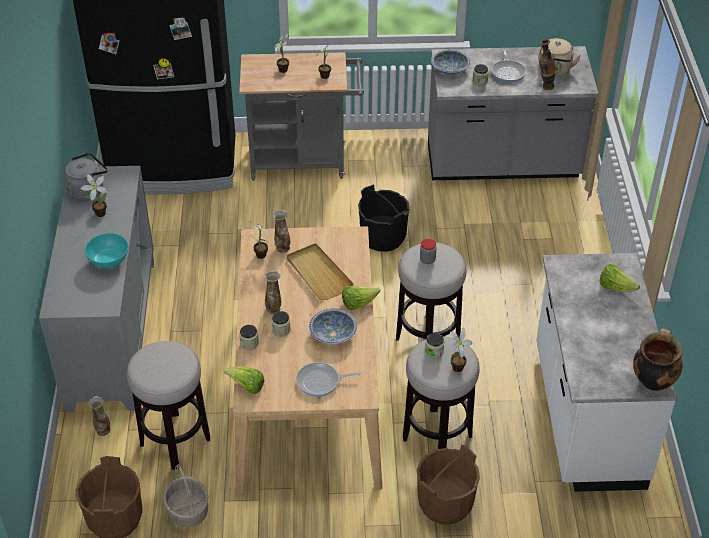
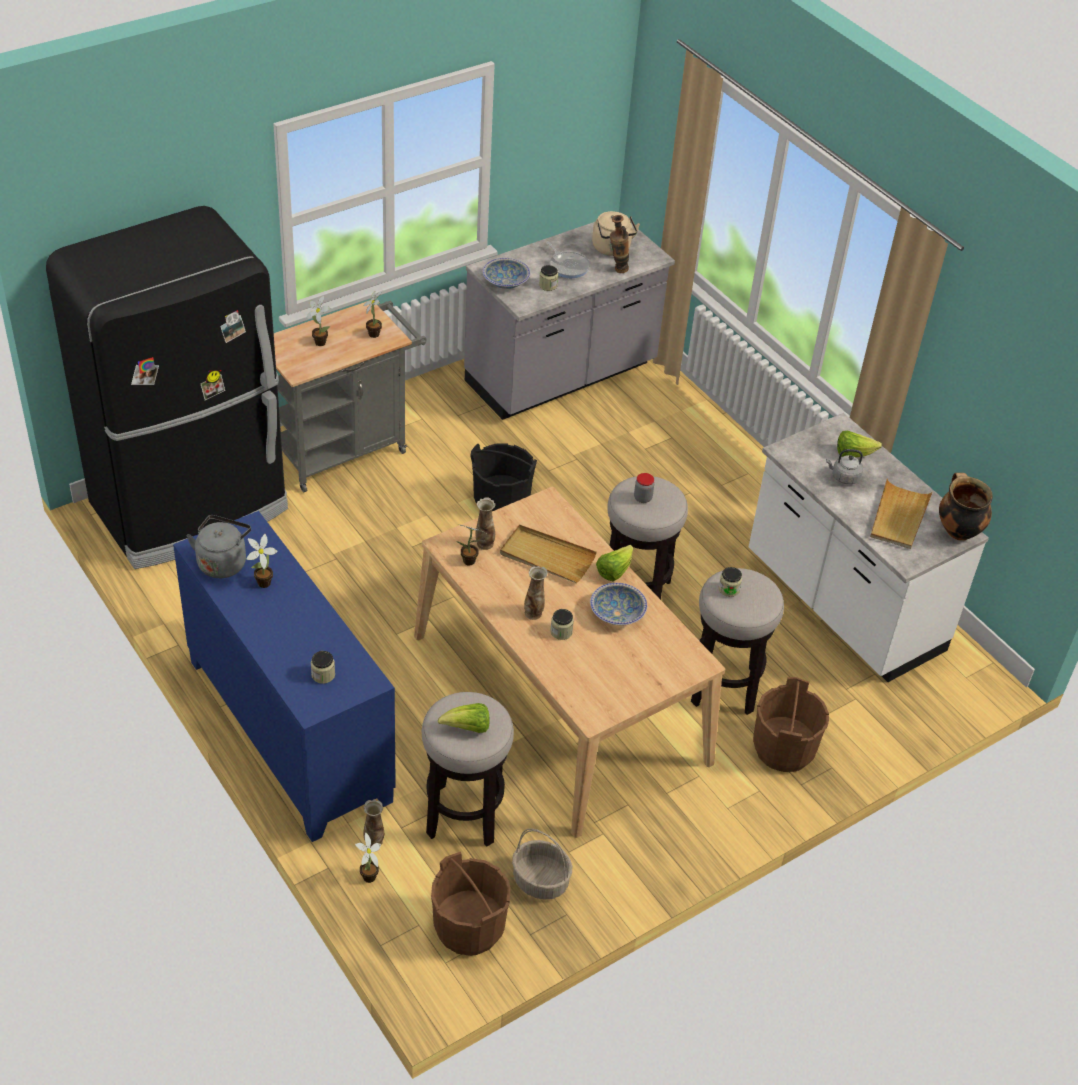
camera: 35 degrees left, 0 degrees up
(108, 261) = (325, 633): turquoise bowl -> none
(111, 332) = (287, 730): grey cabinet -> blue cabinet
(247, 386) = (578, 705): lettuce -> lettuce (468, 728)
(249, 343) = (541, 660): jar -> jar (323, 675)
(321, 382) = (648, 667): frying pan -> none
(456, 369) = (763, 597): potted plant -> potted plant (368, 879)
(590, 302) = (844, 477): none -> grey kettle
(610, 350) = (899, 517): none -> beige tray

